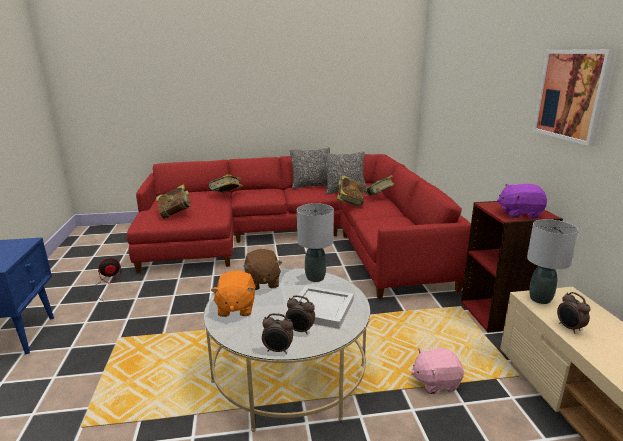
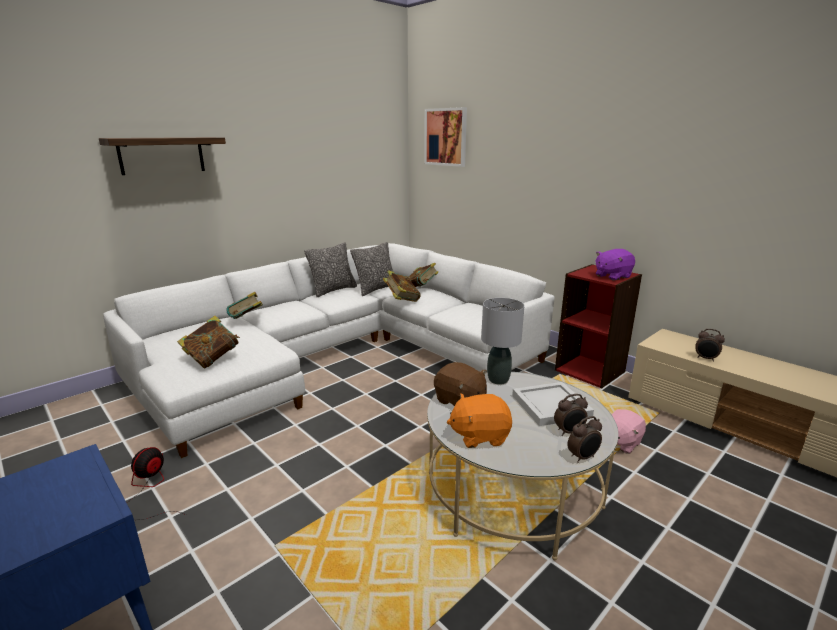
camera: 35 degrees left, 0 degrees up
(198, 70) = (162, 155): none -> shelf
(235, 308) = (479, 436): orange plush toy -> orange plush toy turned 120 degrees clockwise
(296, 240) = (340, 356): red sofa -> white sofa
(540, 299) = (661, 343): grey table lamp -> none
(571, 95) = (638, 169): picture -> picture (445, 137)

